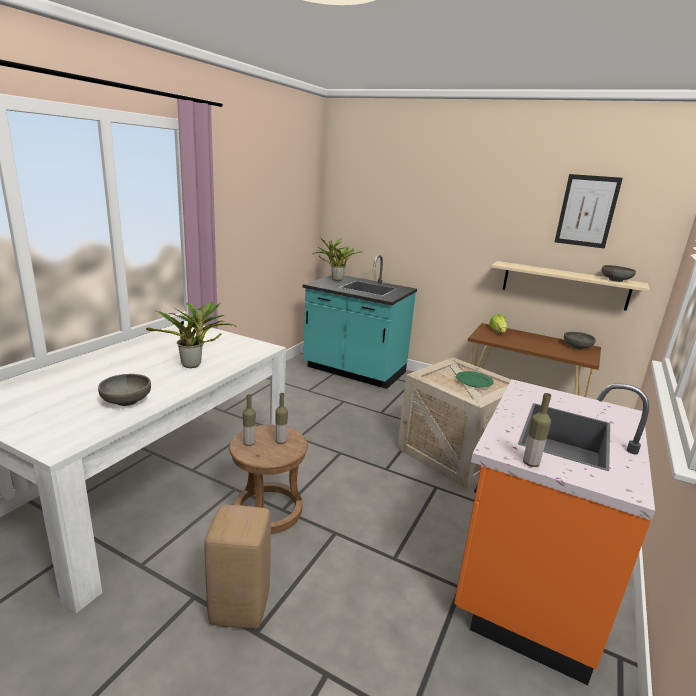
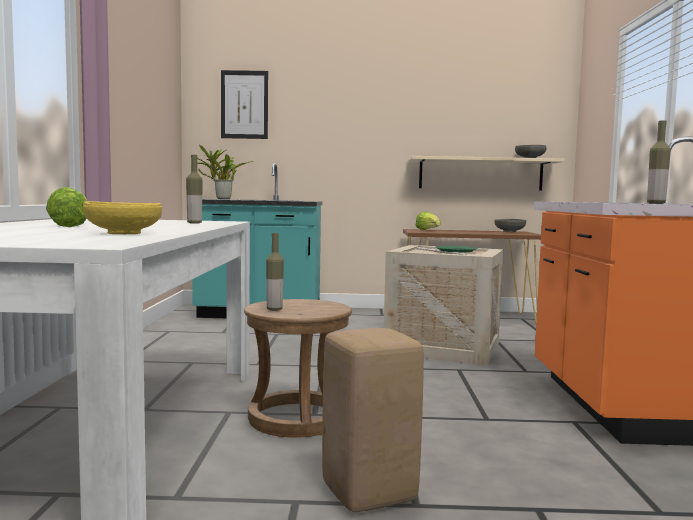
camera: 25 degrees left, 15 degrees down
(127, 401) = (124, 233): grey bowl -> yellow bowl
(134, 365) = (71, 226): none -> lettuce
(194, 365) = (161, 225): potted plant -> none
(281, 441) = (310, 305): bottle -> bottle (194, 223)
(587, 211) = (488, 97): picture -> picture (244, 104)

